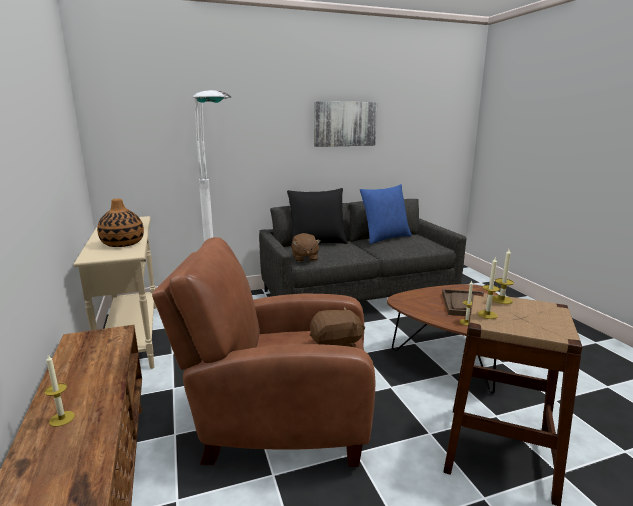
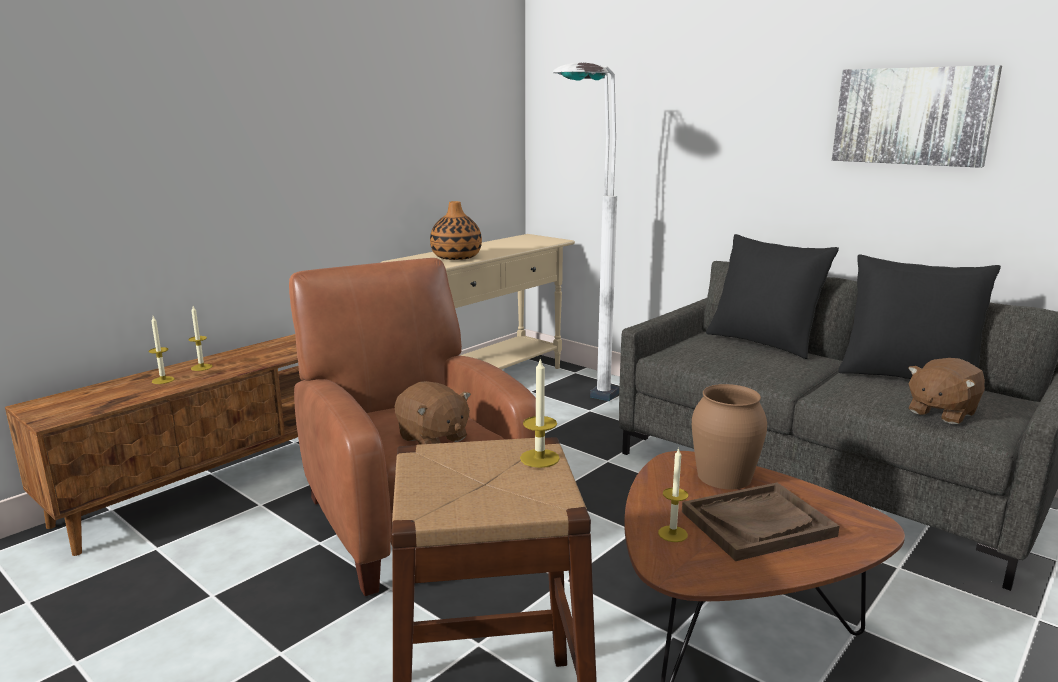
camera: 60 degrees right, 0 degrees up
(304, 258) = (680, 351): brown plush toy -> brown plush toy (941, 412)
(385, 238) = (907, 377): blue pillow -> black pillow
(421, 297) = (724, 476): none -> brown vase
(487, 314) = (457, 452): candle -> candle (163, 380)

